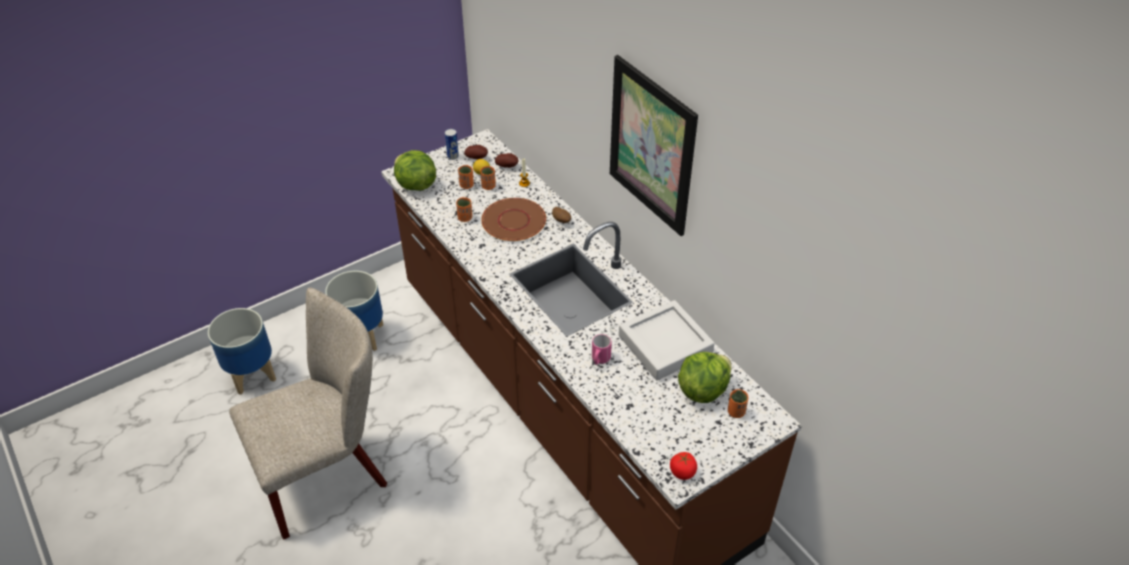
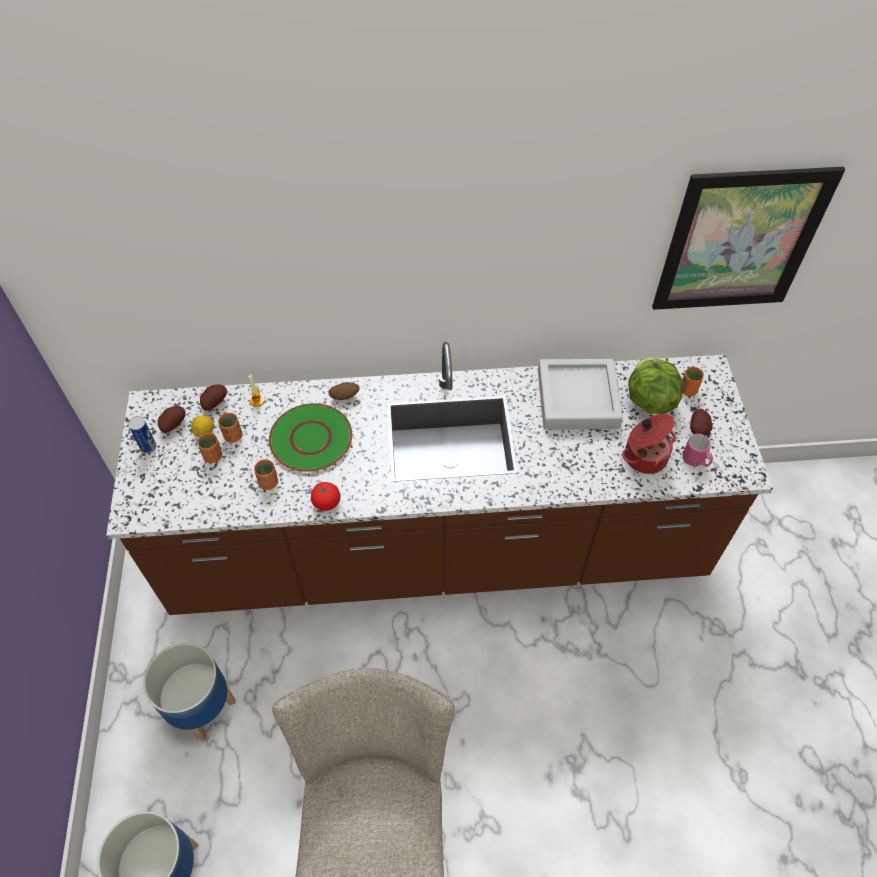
camera: 60 degrees left, 10 degrees up
(415, 185) = (167, 508): lettuce -> none
(514, 220) = (310, 438): brown plate -> green plate
(599, 360) = (566, 460): pink mug -> pink mug (695, 461)
(641, 406) = (644, 456): none -> cooking pot
(651, 146) = (465, 232): picture -> picture (740, 241)
(682, 472) = (738, 464): tomato -> tomato (326, 502)
(698, 433) = (699, 430): none -> potato

